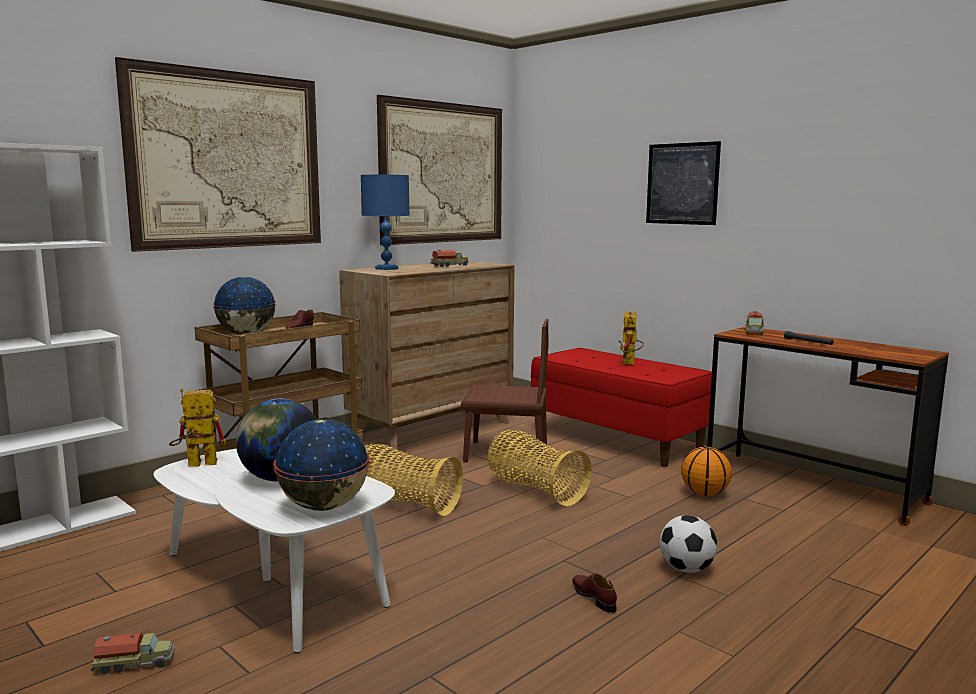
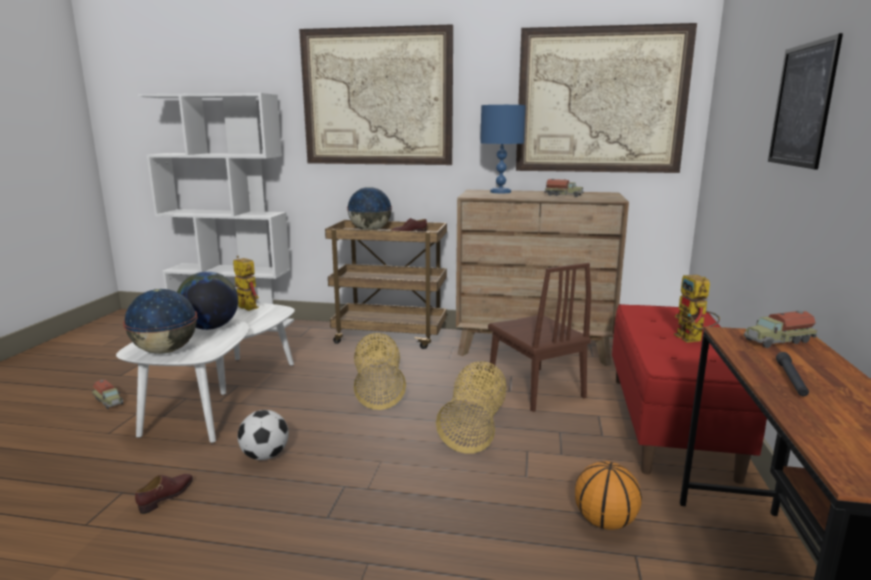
camera: 55 degrees right, 5 degrees up
(594, 597) = (284, 524): brown shoe -> brown shoe (167, 496)
(630, 363) = (693, 340): toy robot -> toy robot turned 75 degrees counterclockwise
(686, 569) = (388, 563): football -> football (265, 456)

